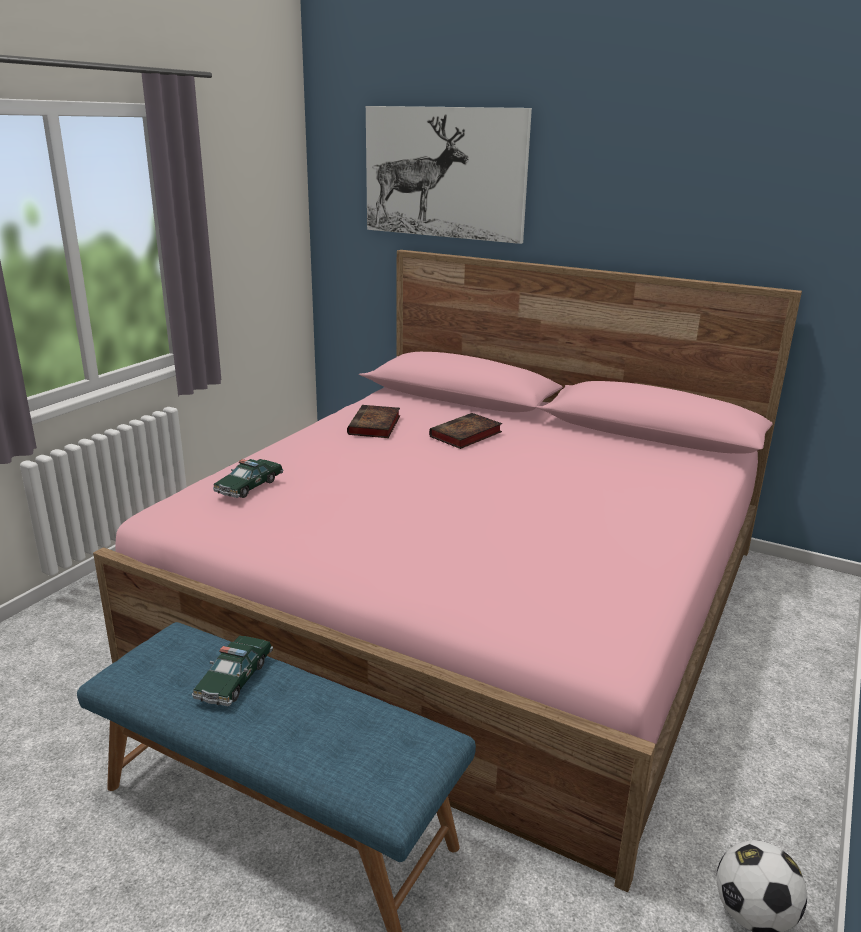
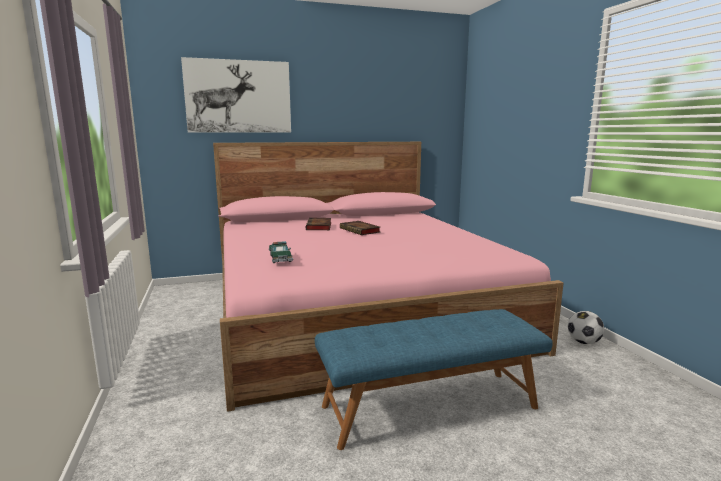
camera: 45 degrees left, 10 degrees down
(234, 679) = (403, 330): toy car -> none
(375, 426) = (269, 233): book -> book (361, 230)

